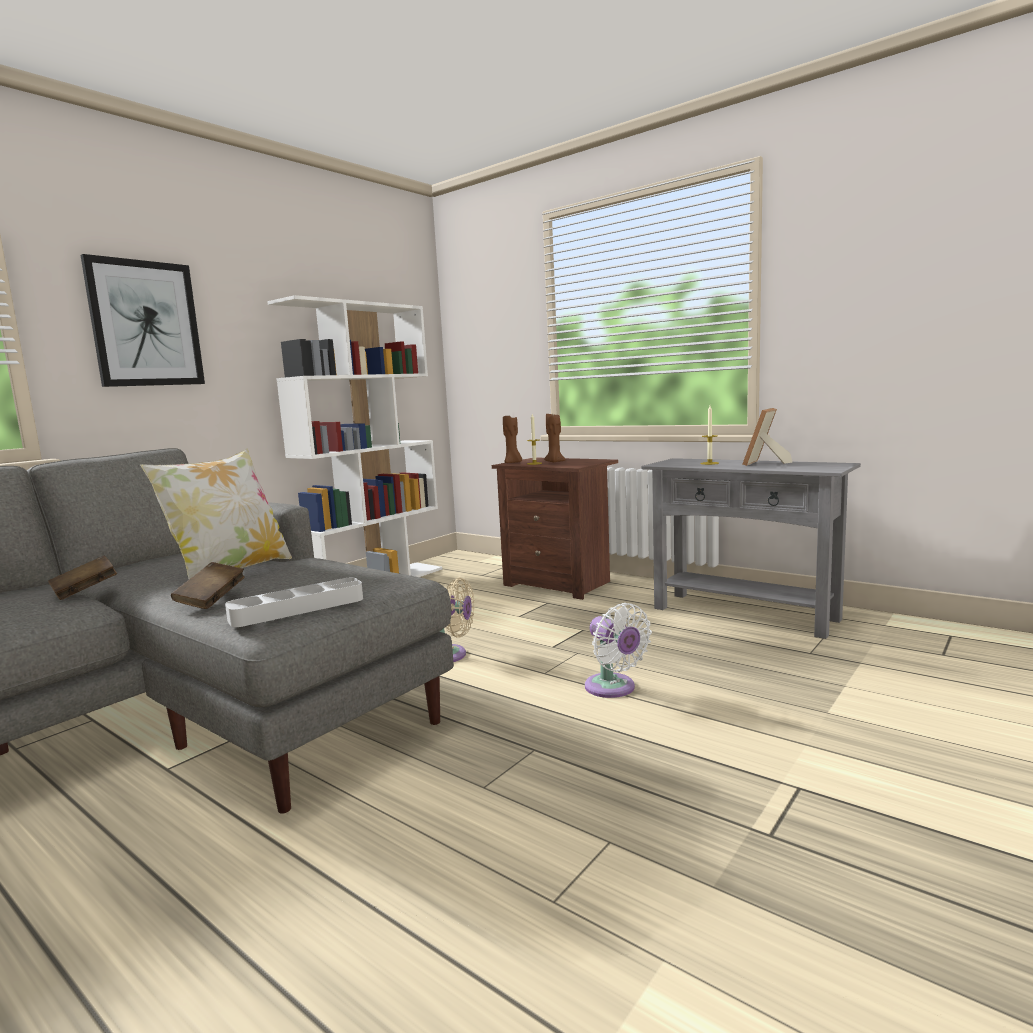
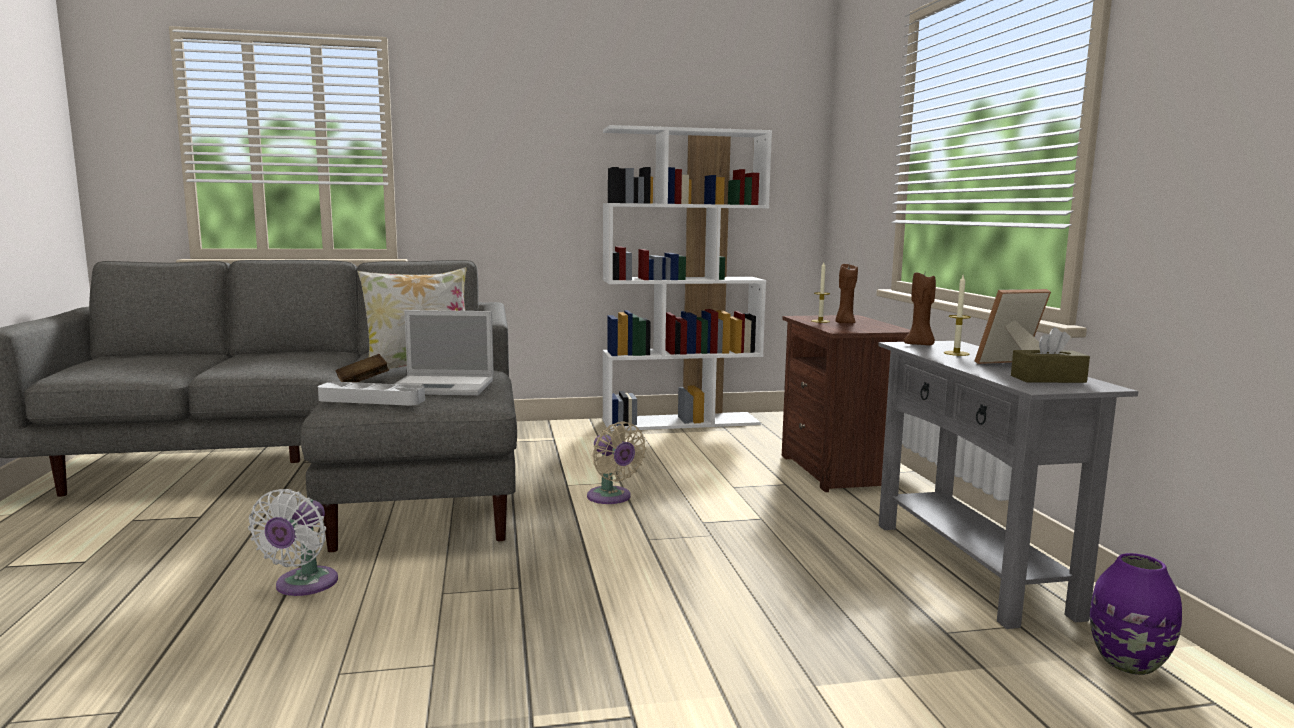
camera: 40 degrees right, 0 degrees up
(85, 591) = (336, 360): brown book -> none
(145, 324) = (489, 153): picture -> none
(328, 579) = (444, 386): none -> laptop
(512, 463) = (807, 317): brown candle -> brown candle (920, 345)
(613, 688) = (671, 574): white fan -> white fan (302, 585)
(809, 465) = (1048, 379): none -> brown tissue box
(894, 632) = (1129, 663): none -> purple vase

